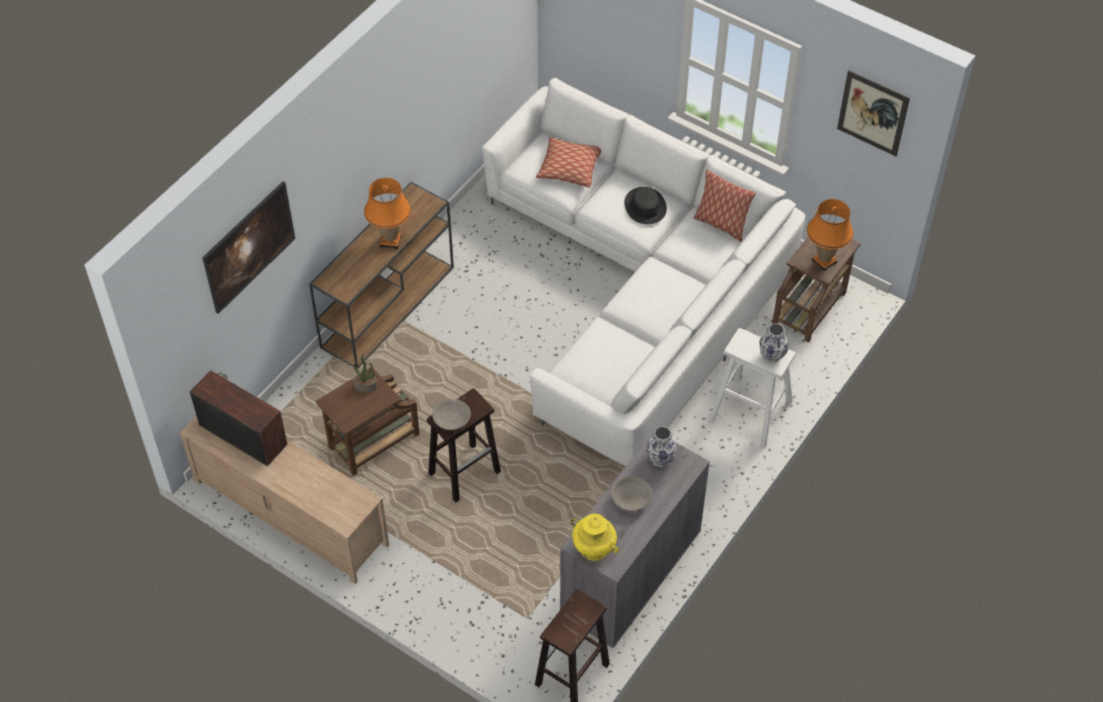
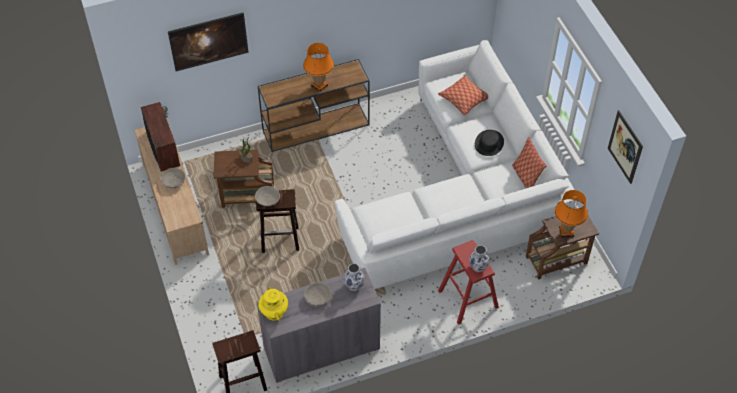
camera: 35 degrees right, 0 degrees up
(297, 469) = (174, 181): none -> grey bowl
(750, 411) = (468, 299): white stool -> red stool

